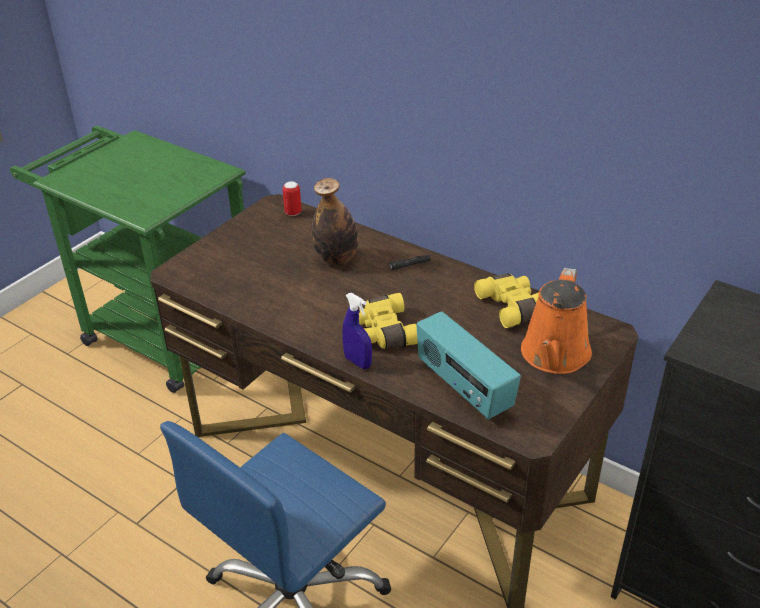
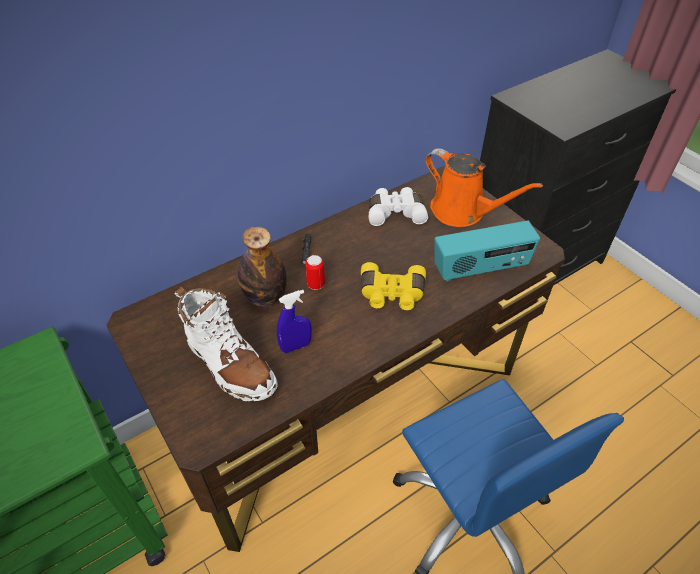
camera: 70 degrees left, 10 degrees up
(253, 263) = (229, 364): none -> white boot
(293, 213) = (160, 309): can -> can (315, 284)
(357, 362) = (425, 323): blue spray bottle -> blue spray bottle (296, 346)
(512, 307) = (395, 212): yellow binoculars -> white binoculars

